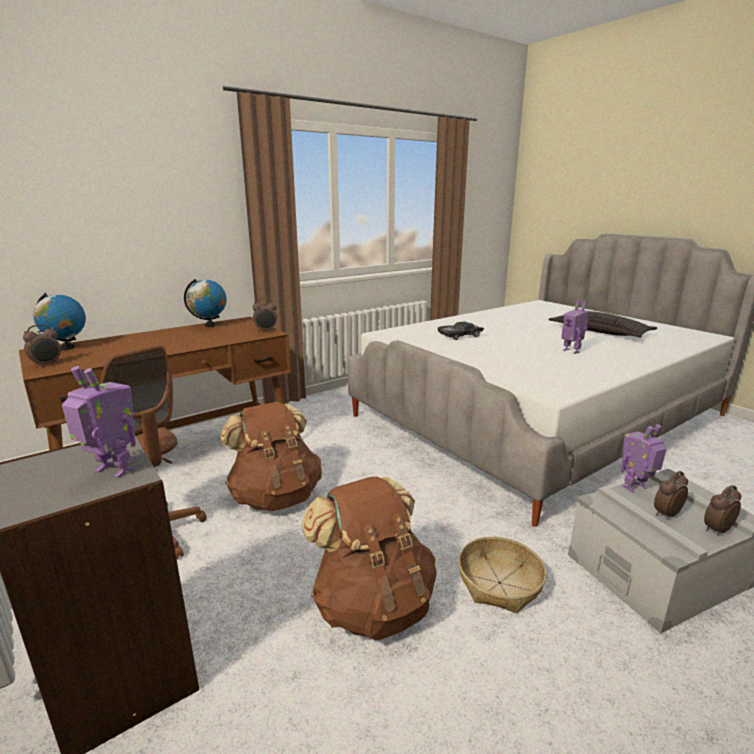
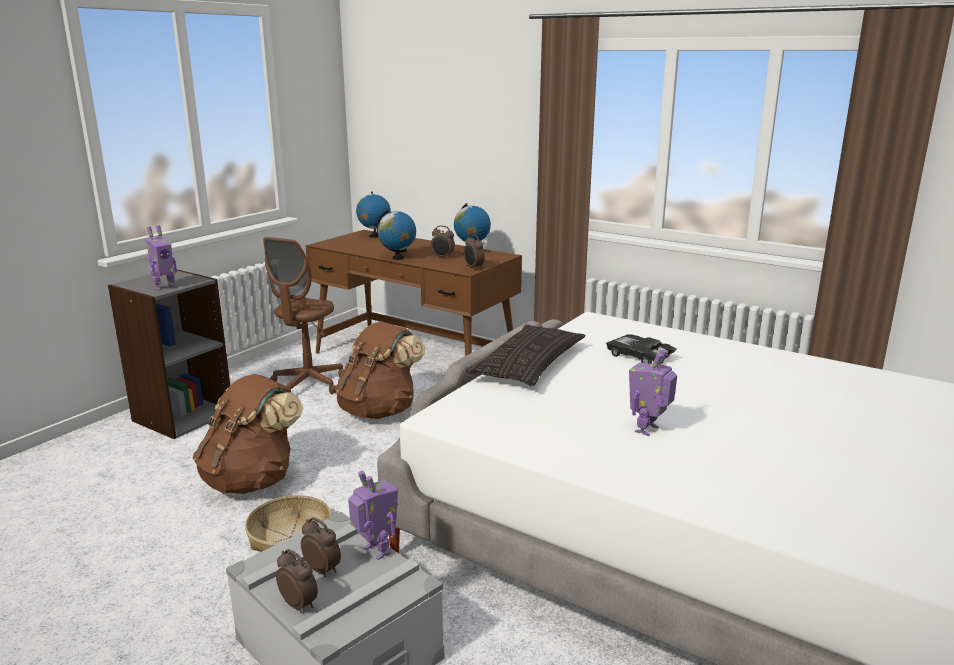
camera: 70 degrees right, 0 degrees up
(47, 364) = (336, 241): alarm clock -> alarm clock (442, 257)
(113, 471) = (164, 287): toy robot -> toy robot turned 45 degrees clockwise
(183, 348) = (397, 258): none -> globe
(600, 331) = (823, 456): pillow -> pillow (528, 364)

